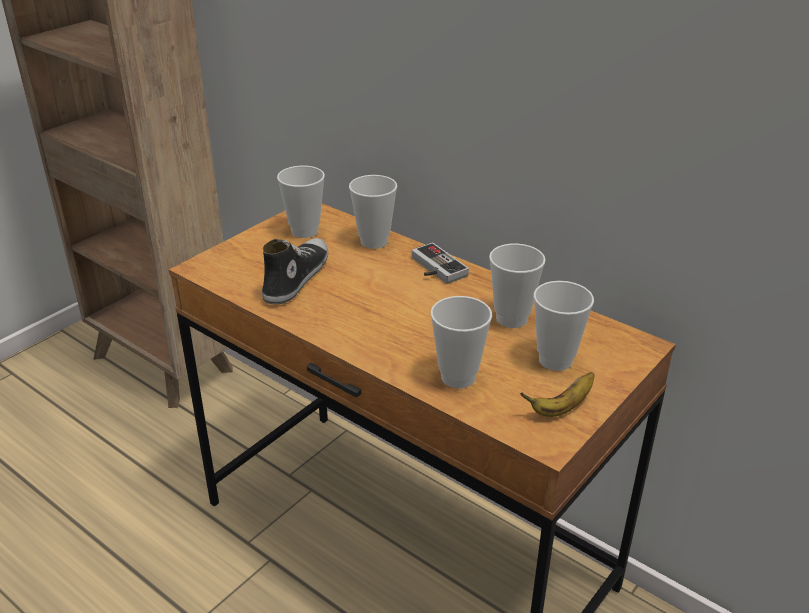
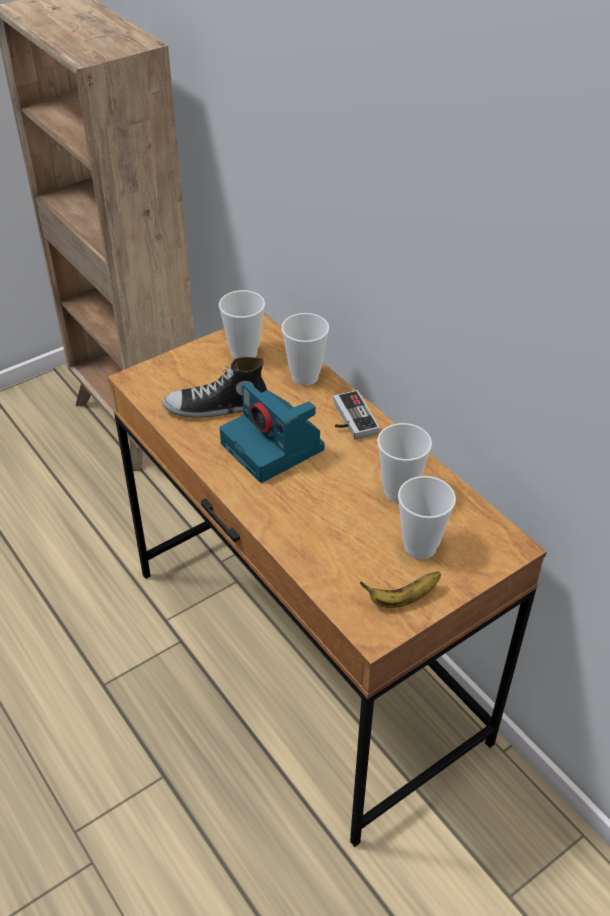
camera: 15 degrees right, 10 degrees up
(296, 278) = (217, 407): shoe -> shoe turned 135 degrees counterclockwise
(370, 302) = (274, 447): none -> camera
(458, 377) = (321, 547): cup -> none

